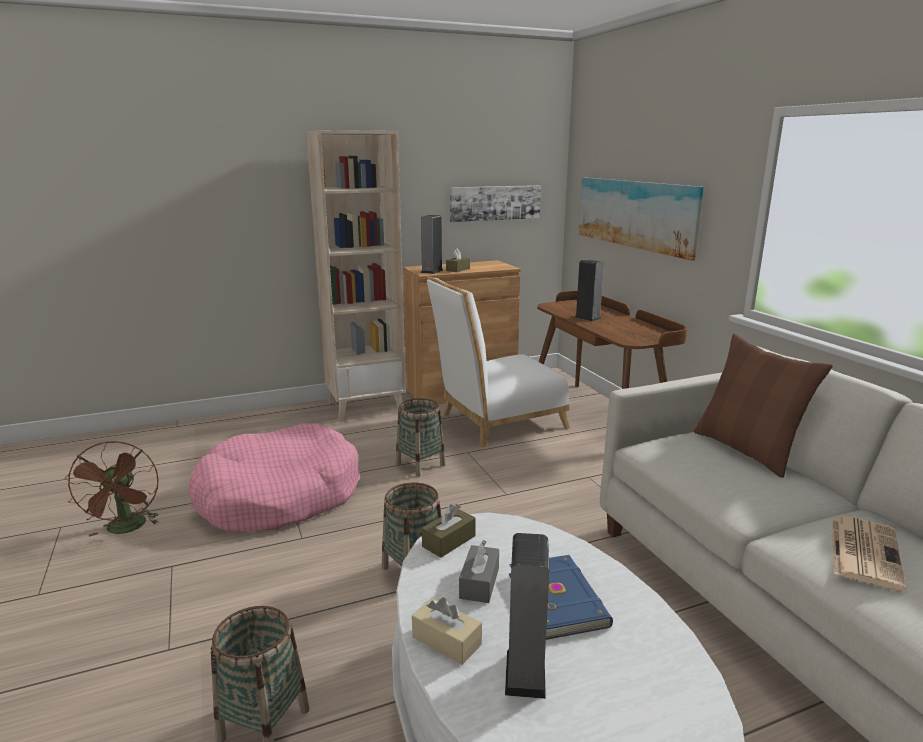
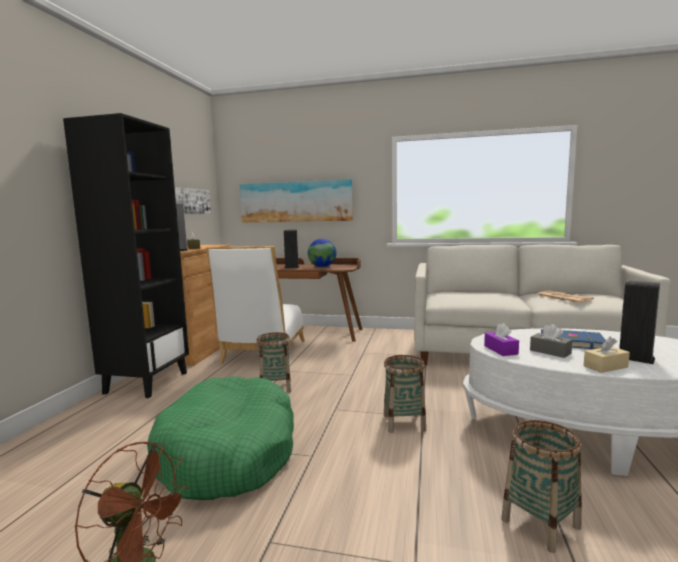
camera: 55 degrees left, 10 degrees down
(279, 496) = (229, 452): pink dog bed -> green dog bed
(366, 406) = (146, 382): beige bookcase -> black bookcase
(449, 541) = (500, 350): brown tissue box -> purple tissue box
(621, 328) = (322, 267): none -> globe
(747, 450) = (465, 291): brown pillow -> none

